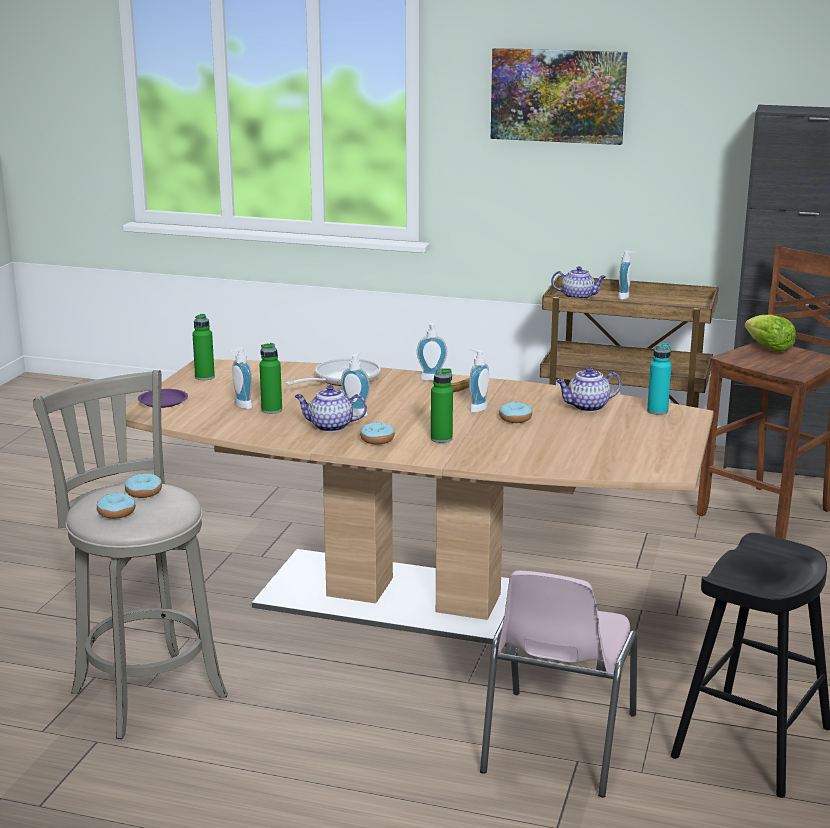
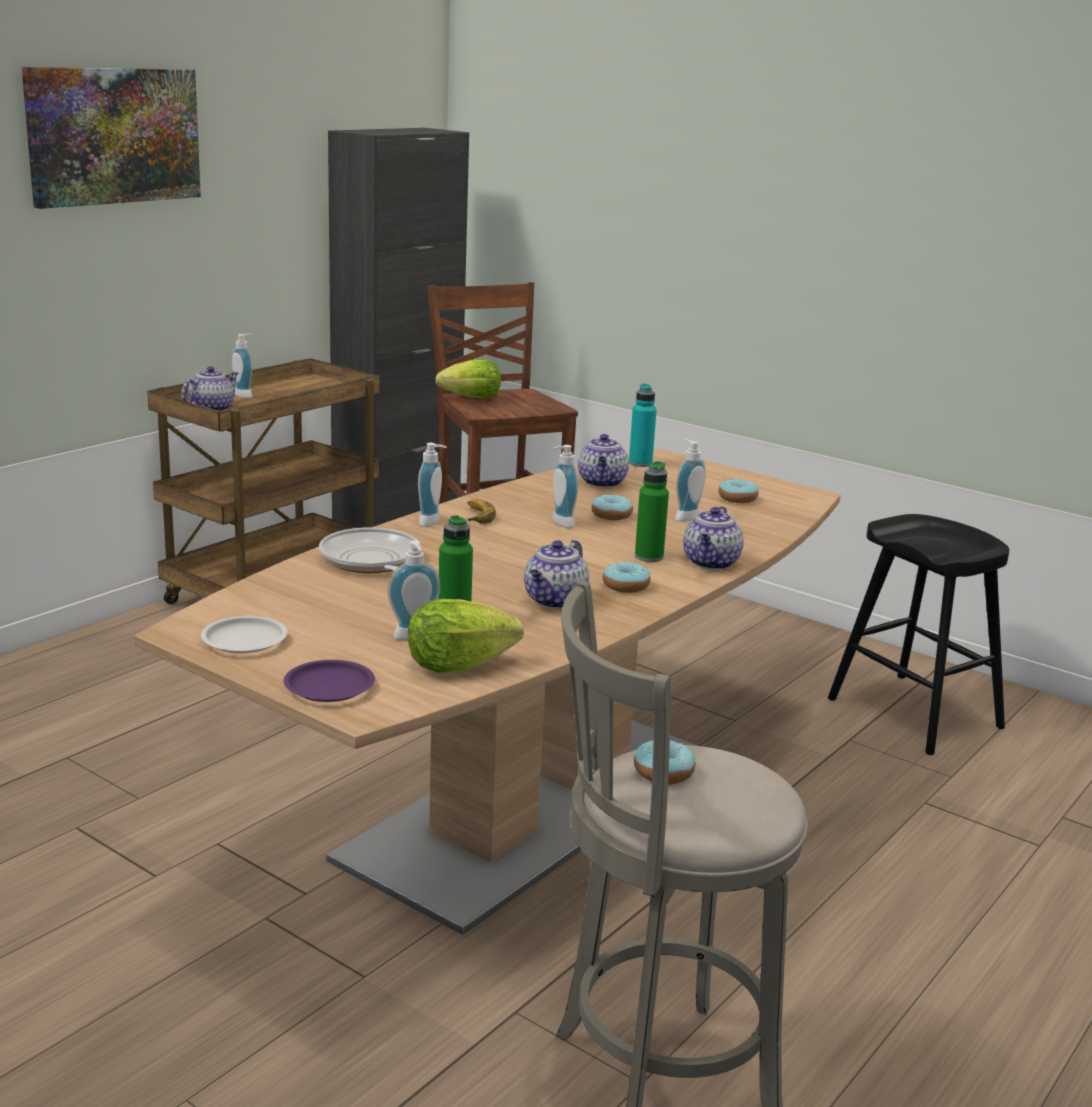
camera: 70 degrees left, 0 degrees up
(116, 512) = (734, 804): donut -> donut (737, 498)
(204, 377) = (244, 641): green bottle -> white plate
(212, 420) = (458, 665): none -> lettuce
(357, 412) = (516, 578): soap dispenser -> soap dispenser (684, 516)
(452, 457) = (711, 563): none -> teapot
(556, 744) = (891, 804): pink chair -> none

